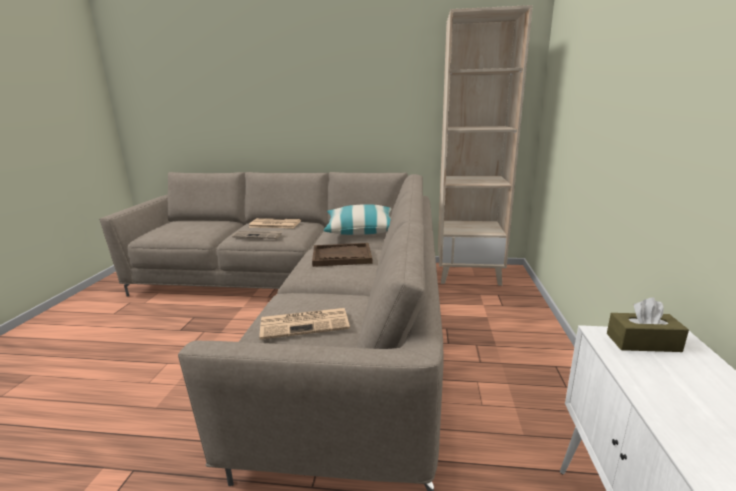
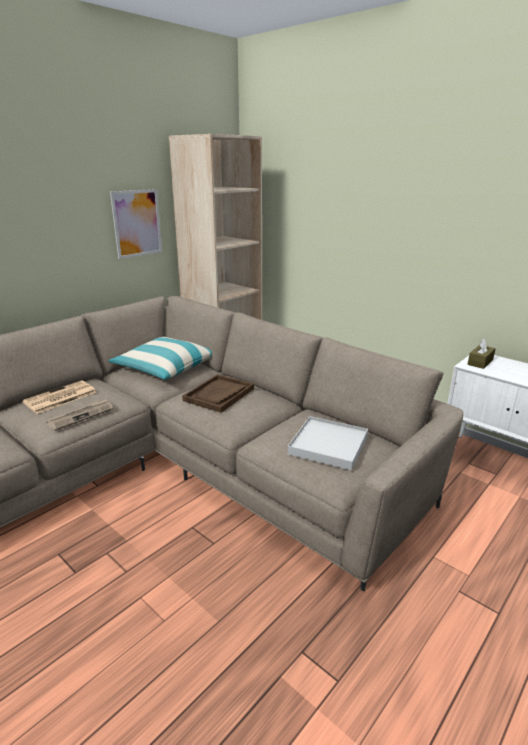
camera: 55 degrees left, 5 degrees up
(306, 323) = (328, 445): newspaper -> white tray
(403, 105) = (137, 223): none -> picture

